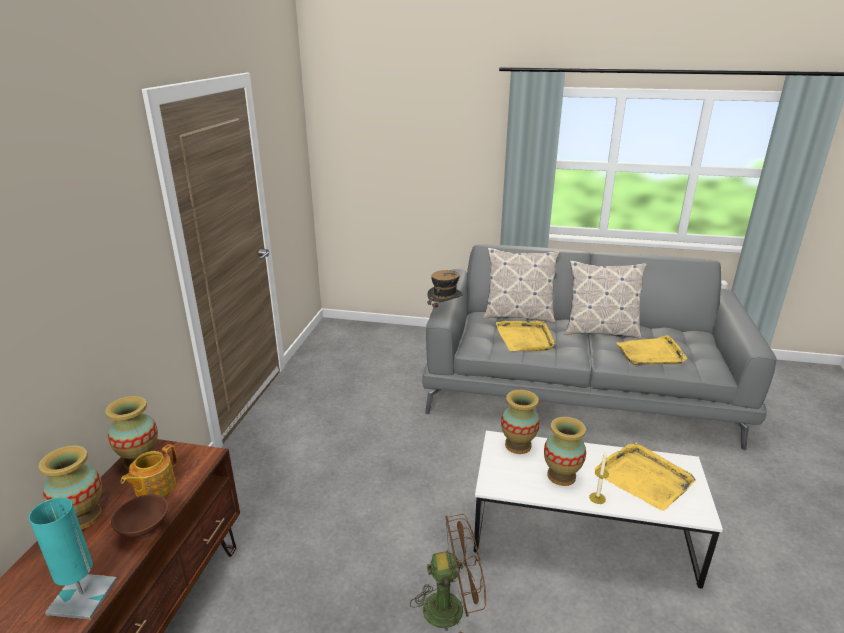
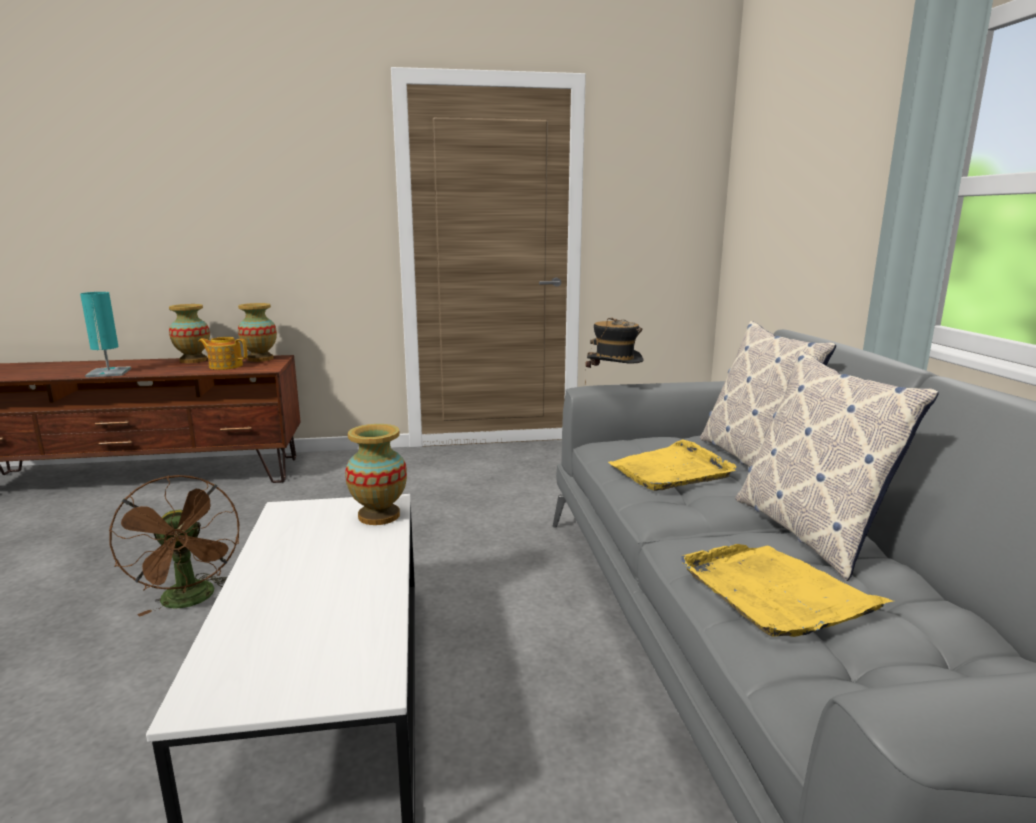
camera: 70 degrees right, 10 degrees down
(144, 532) = (171, 372): brown bowl -> none
(561, 476) = (308, 552): vase -> none
(597, 498) = (253, 584): candle -> none
(644, 478) = (312, 629): yellow tray -> none

